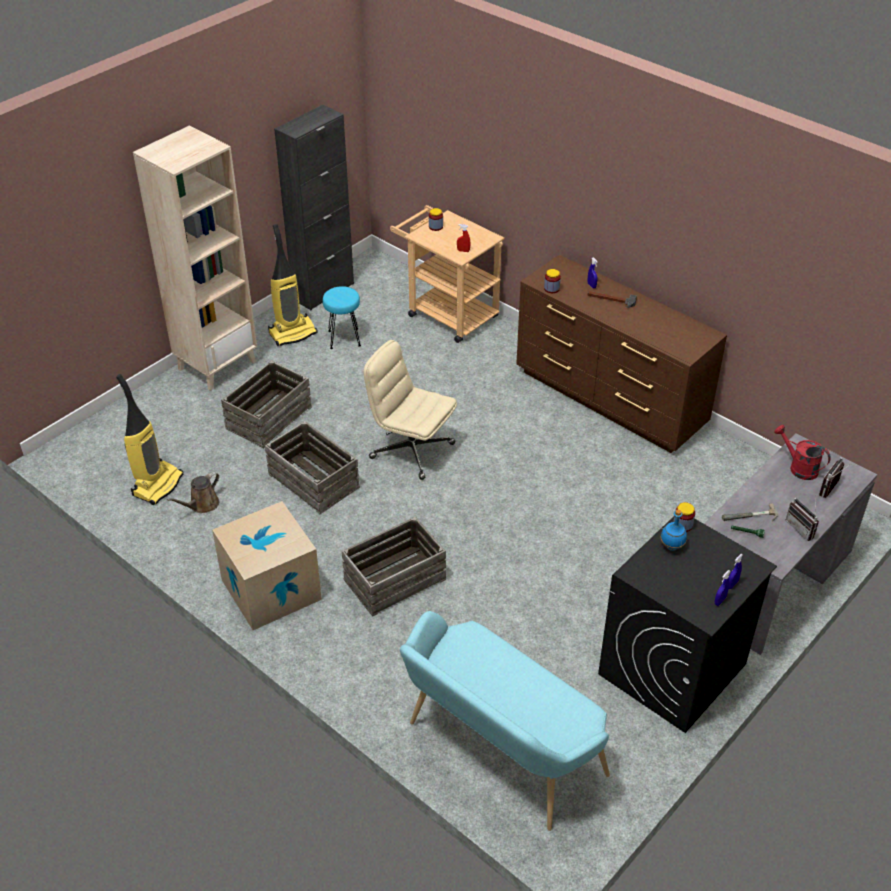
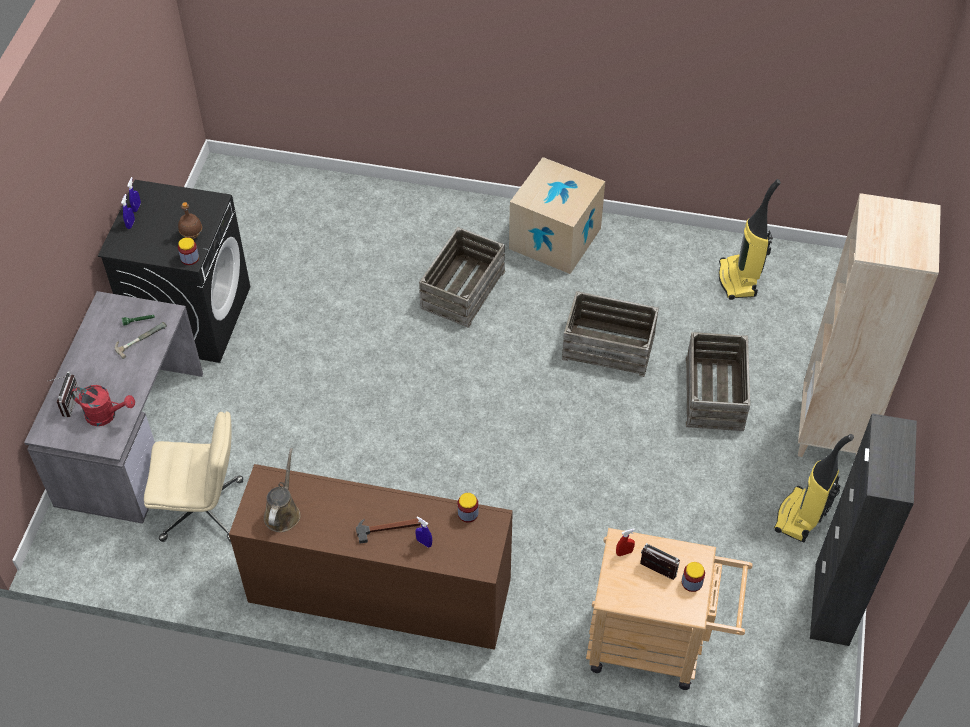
camera: 150 degrees right, 10 degrees up
(202, 505) = (681, 279): brown watering can -> brown watering can (283, 512)
(343, 338) = (738, 537): turquoise stool -> none
(411, 450) = (546, 422): beige office chair -> beige office chair (203, 510)
(498, 752) = (297, 203): turquoise bench -> none
(672, 546) = (191, 236): blue bottle -> brown bottle
(802, 528) = (88, 347): radio -> radio (655, 572)

